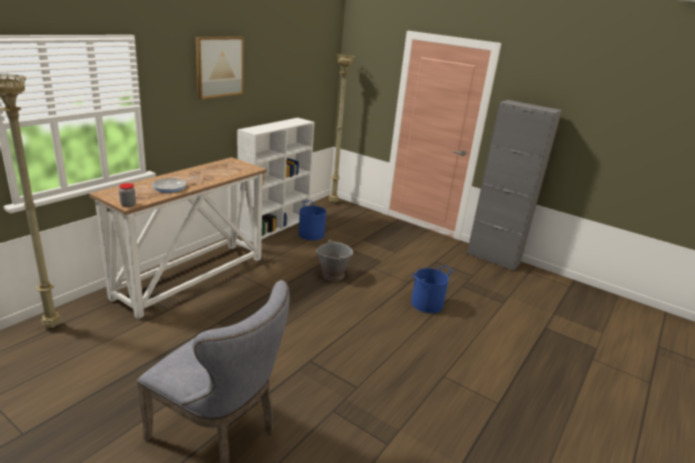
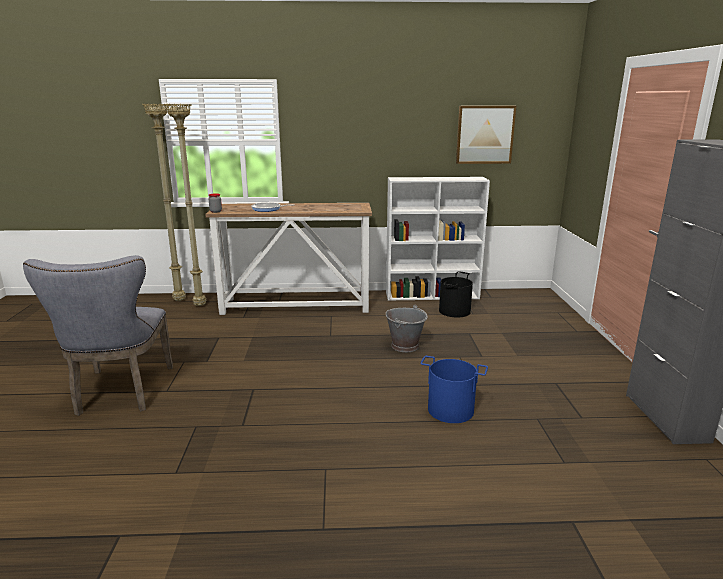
camera: 55 degrees right, 5 degrees down
(219, 66) = (370, 111): picture -> picture (485, 135)
(311, 234) = (455, 311): blue bucket -> black bucket
(333, 202) = (539, 294): beige floor lamp -> beige floor lamp (200, 305)

